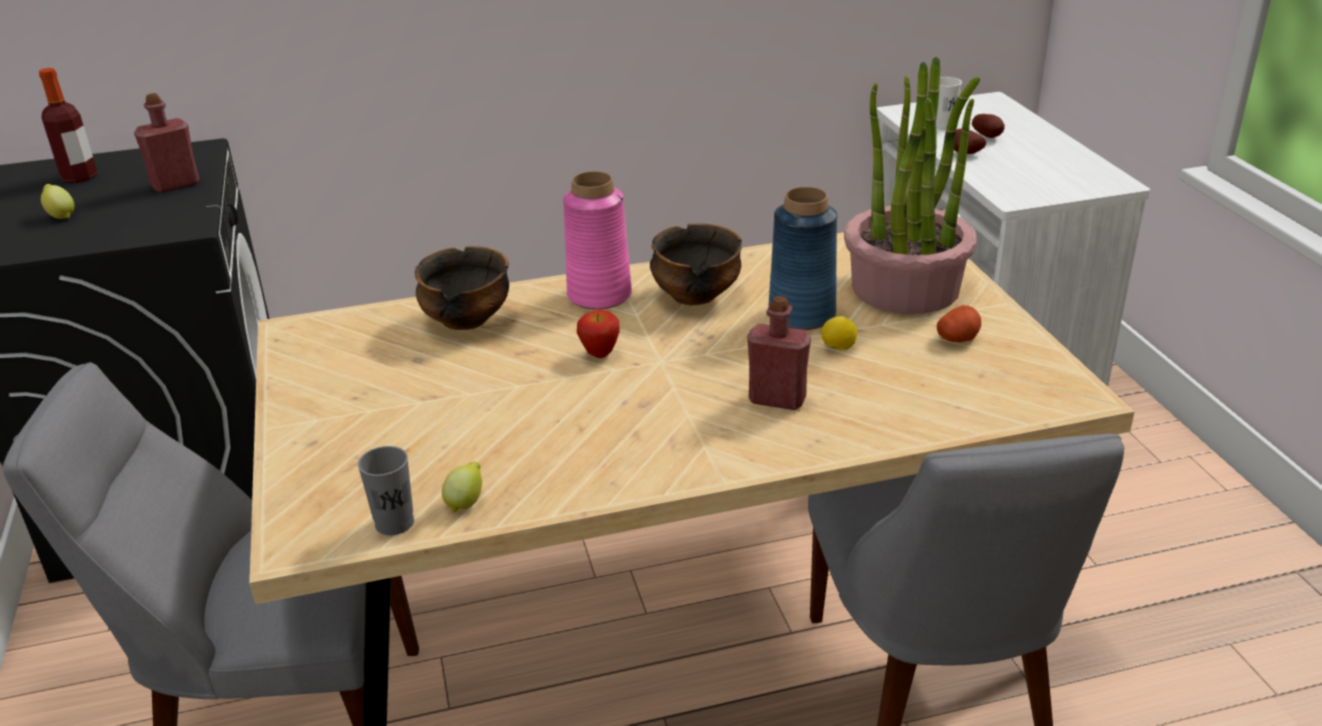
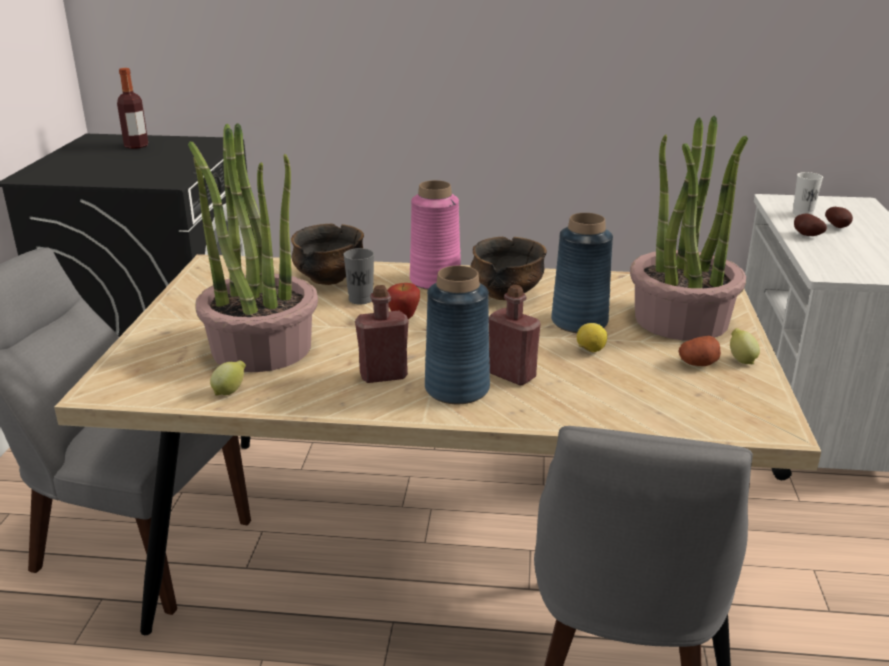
camera: 20 degrees right, 5 degrees down
(61, 216) = (105, 164): lemon -> lemon (741, 360)
(176, 185) = (187, 158): red bottle -> red bottle (383, 375)
(394, 523) = (173, 393): grey cup -> grey cup (360, 299)
(456, 434) = (261, 347): none -> potted plant
(729, 432) = (456, 389): none -> blue vase

